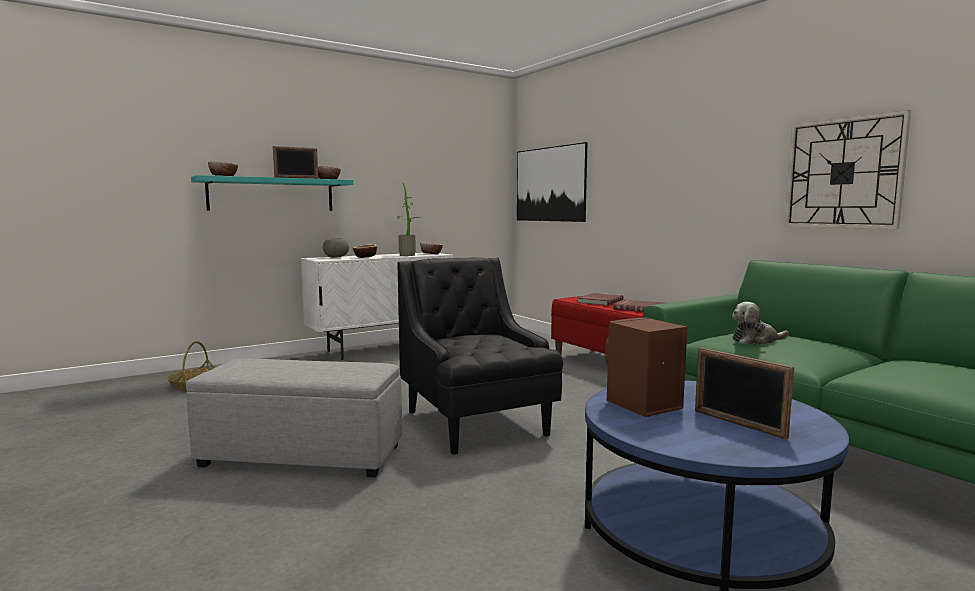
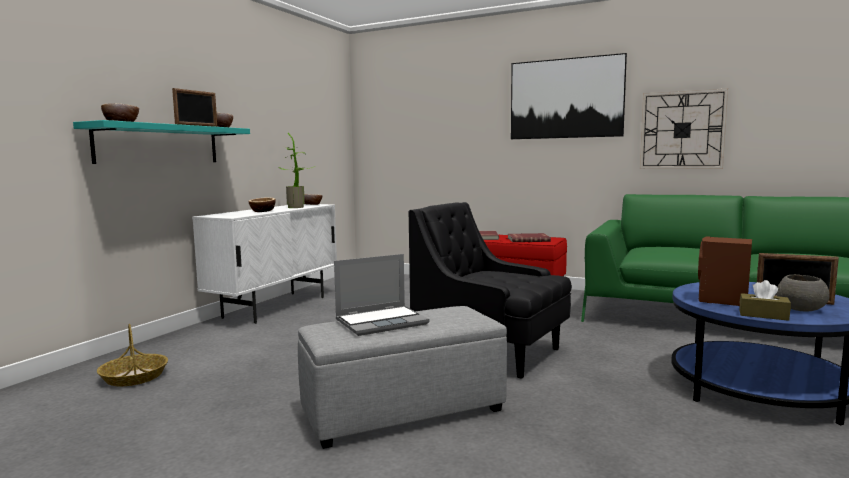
camera: 30 degrees left, 0 degrees up
(284, 365) = (382, 322): none -> laptop
(335, 257) = (230, 213): grey bowl -> grey bowl (800, 309)
(550, 184) = (400, 135): picture -> picture (565, 98)
(633, 430) = (763, 315): none -> brown tissue box
(756, 340) = (673, 252): plush toy -> none

